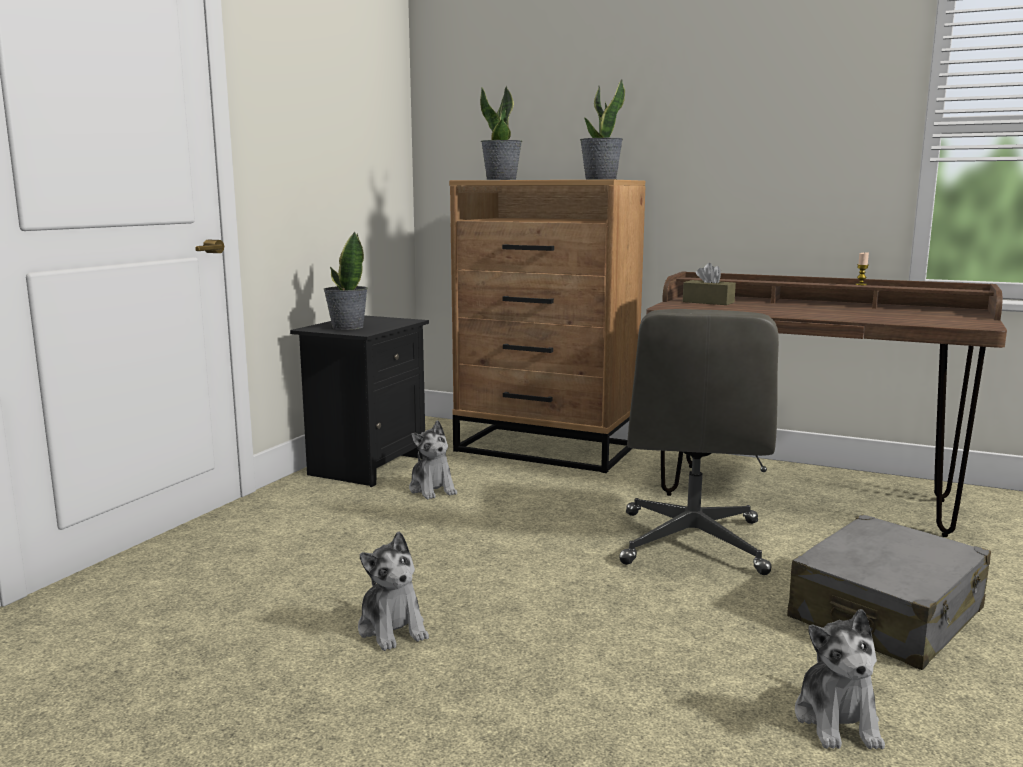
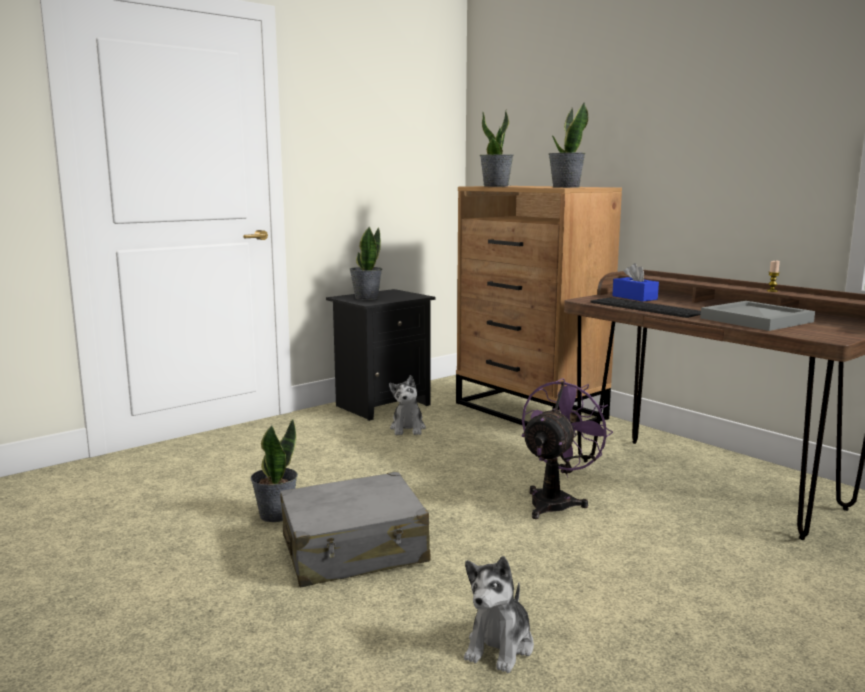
camera: 25 degrees right, 0 degrees up
(392, 628) = (275, 514): plush toy -> potted plant
(692, 543) = (556, 501): grey office chair -> purple fan
(708, 302) = (634, 297): brown tissue box -> blue tissue box
(747, 311) = (645, 308): none -> keyboard
(873, 314) = (755, 319): none -> grey tray
(886, 615) = (648, 587): grey suitcase -> grey suitcase (354, 550)

